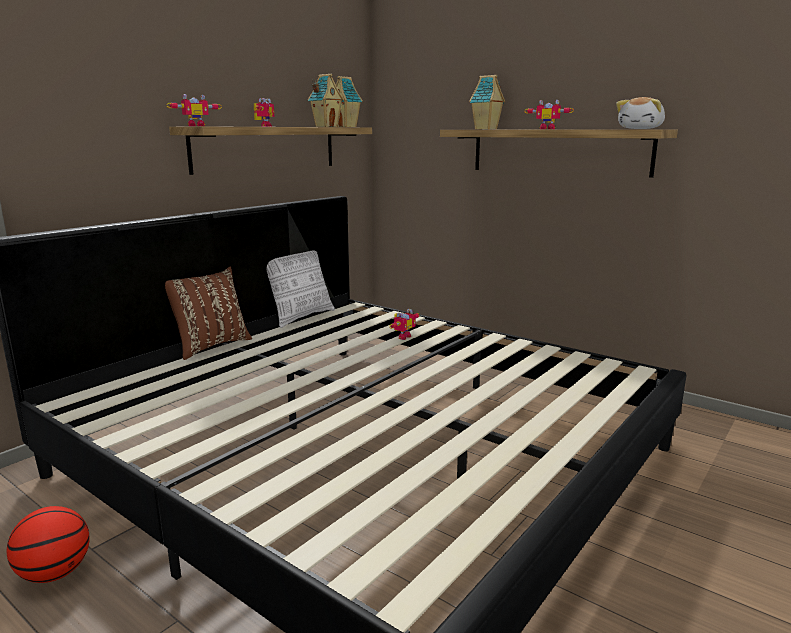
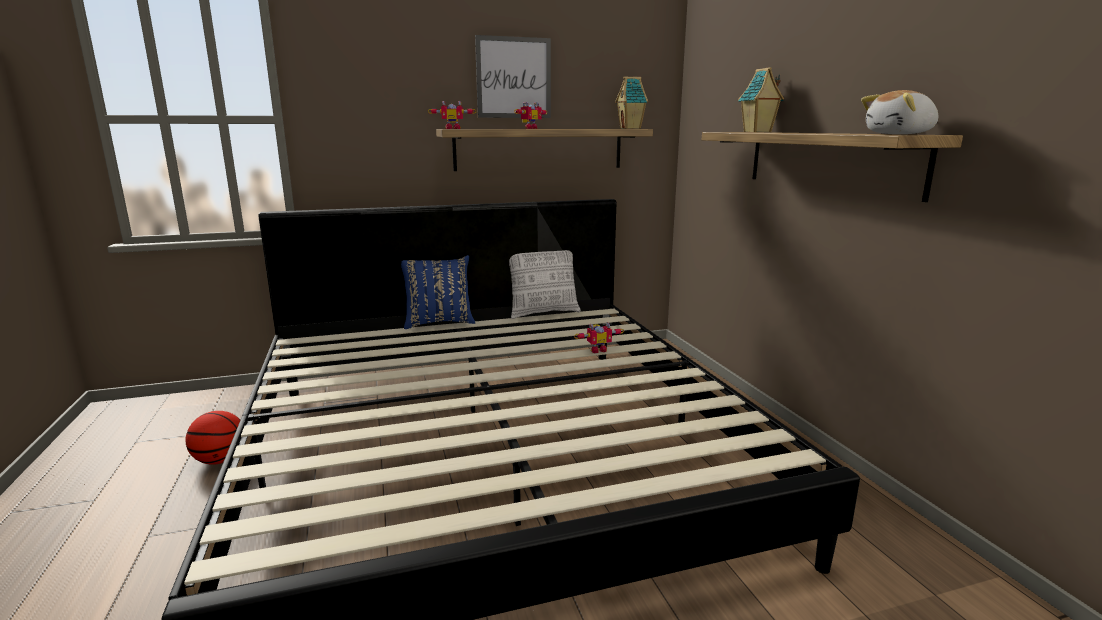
camera: 35 degrees right, 0 degrees up
(210, 346) = (439, 322): brown pillow -> blue pillow
(240, 71) = (513, 78): none -> picture
(326, 126) = (602, 128): toy house -> none
(548, 129) = (803, 132): toy robot -> none

